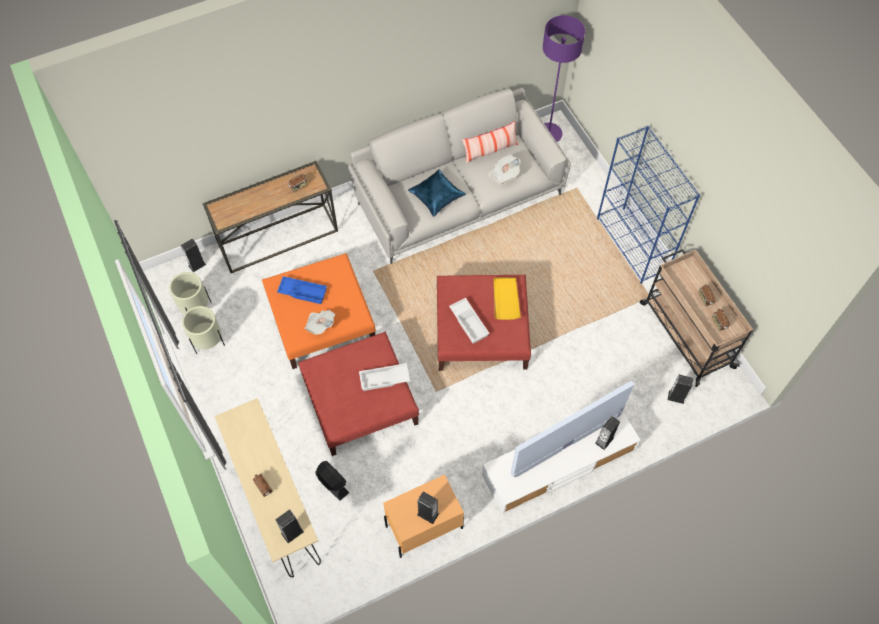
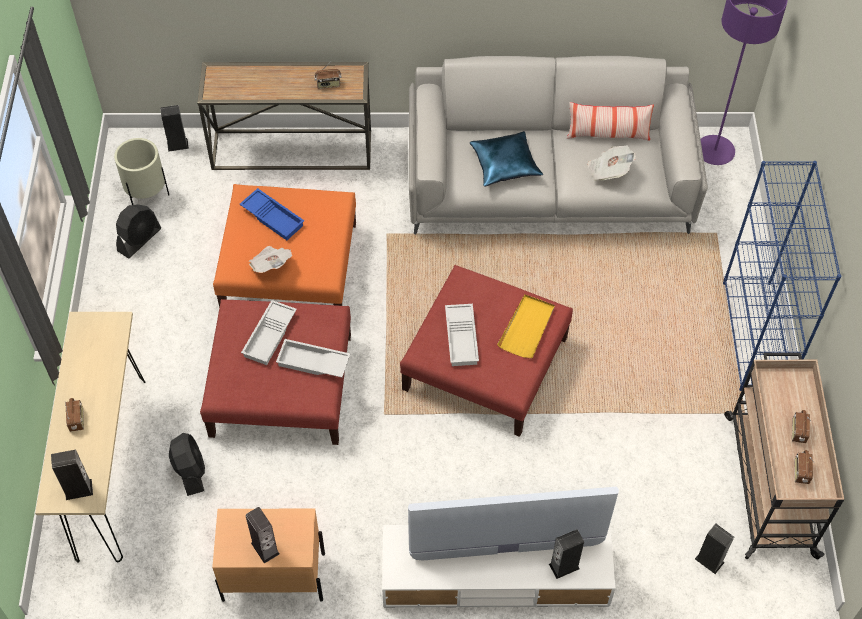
camera: 25 degrees right, 5 degrees down
(208, 342) = (139, 240): beige planter -> black fan
(347, 373) = (270, 336): none -> white tray

